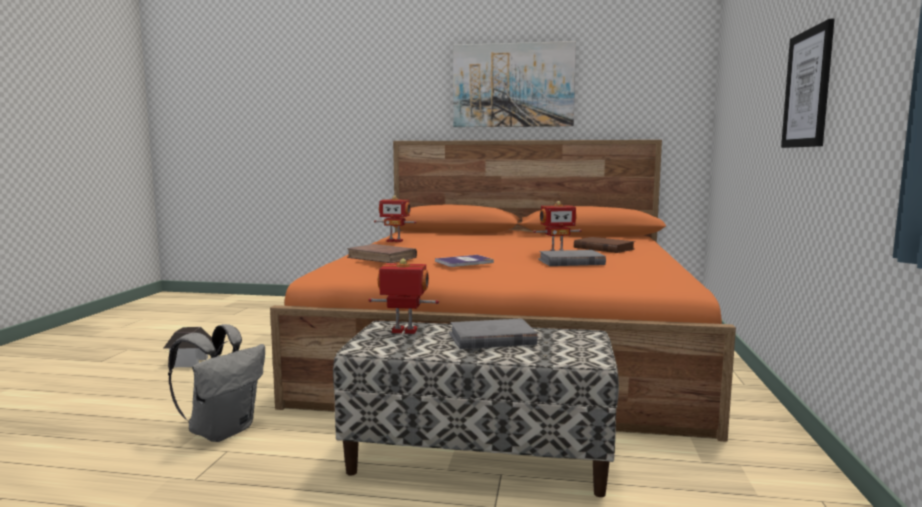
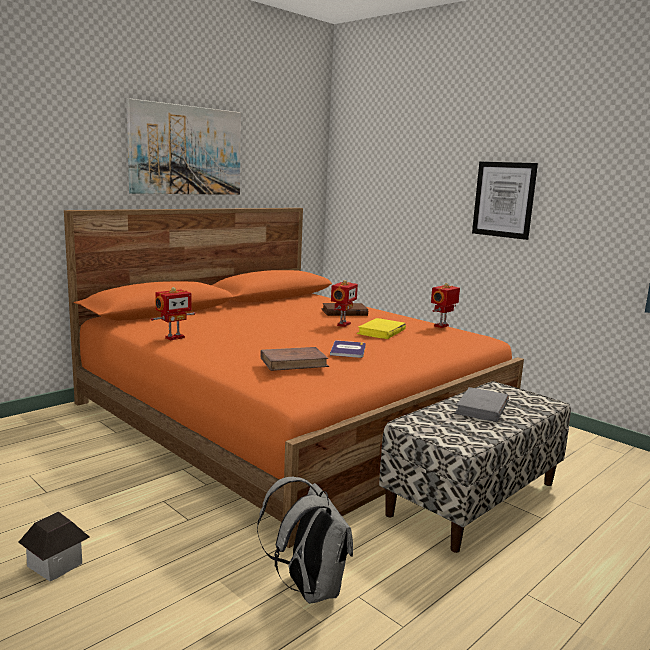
camera: 55 degrees left, 5 degrees up
(404, 331) = (433, 423): toy robot -> toy robot (442, 326)
(570, 262) = (381, 332): grey book -> yellow book

